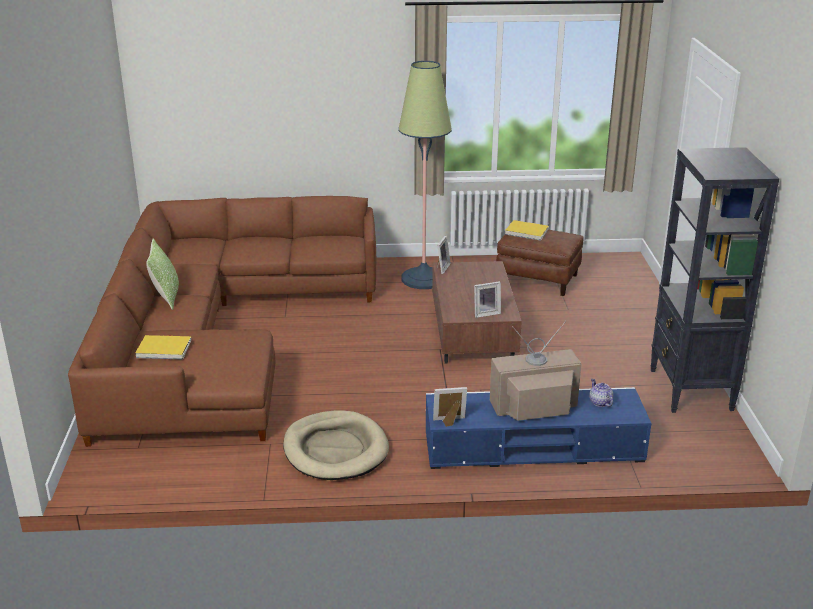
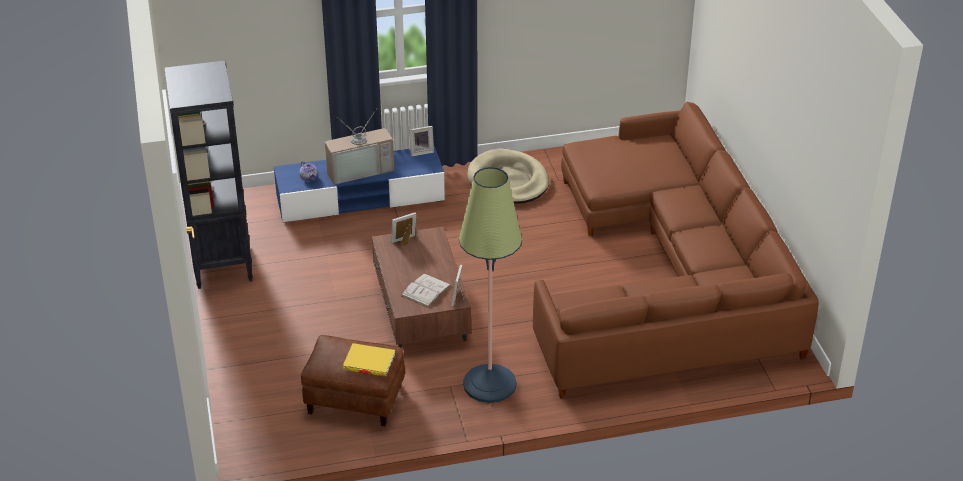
camera: 170 degrees right, 10 degrees up
(164, 349) = (658, 157): yellow book -> none
(166, 297) = (704, 214): pillow -> none
(471, 275) = (426, 290): none -> white book

